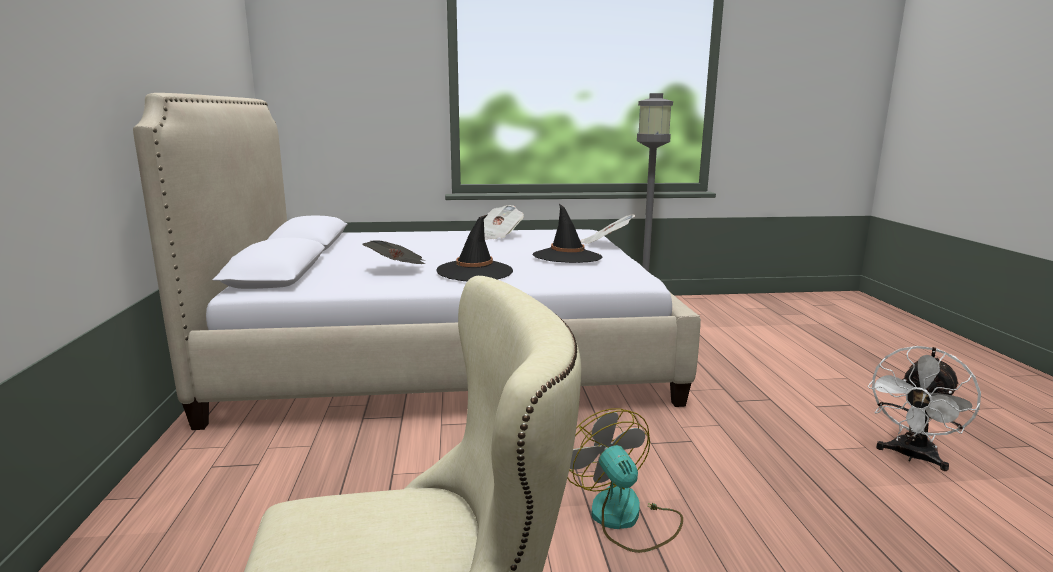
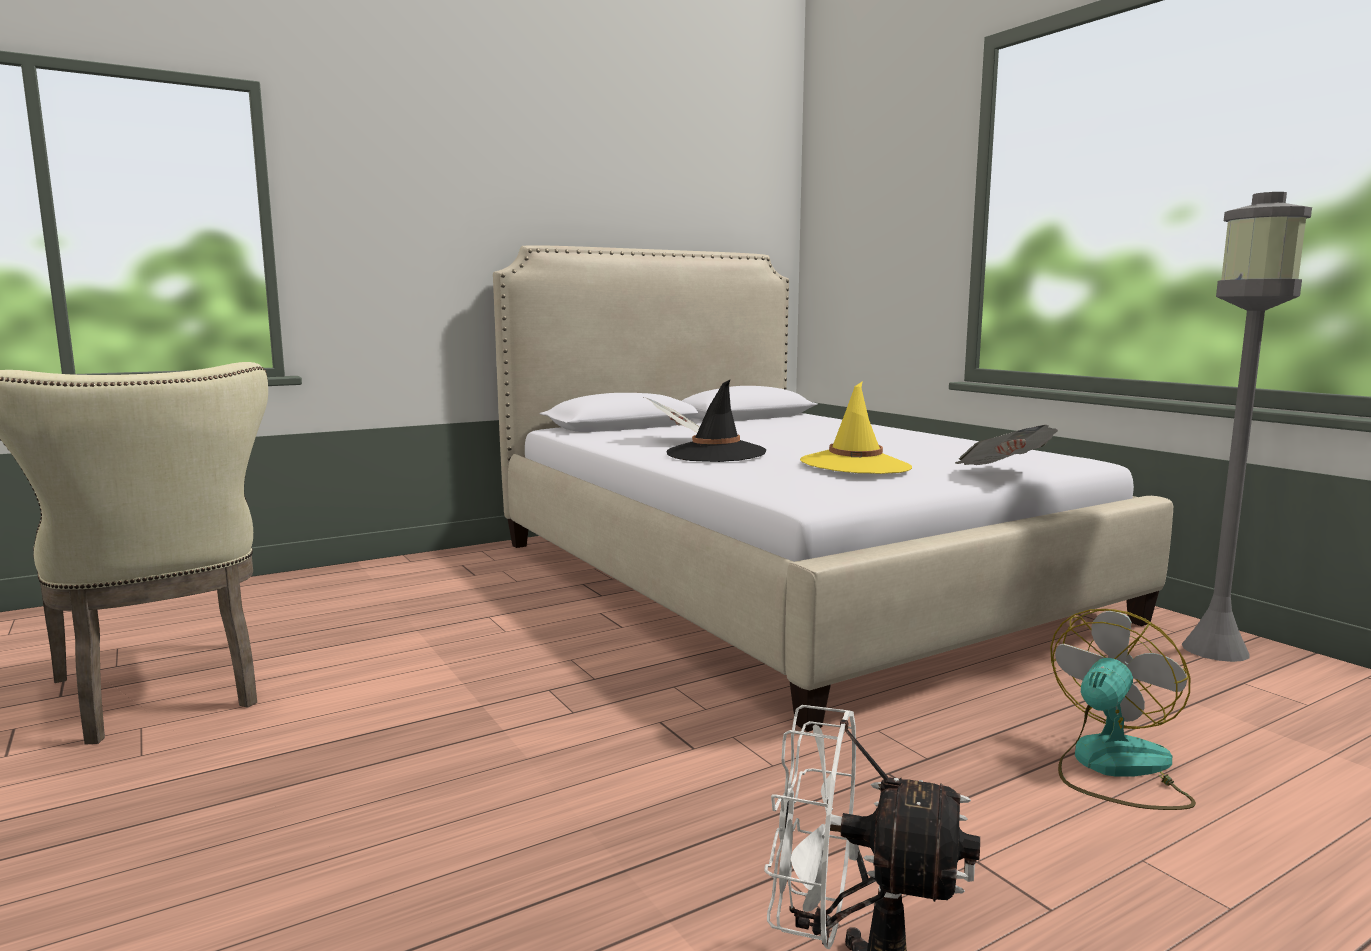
camera: 65 degrees right, 5 degrees down
(497, 236) = (926, 442): newspaper -> none
(567, 257) = (855, 465): black hat -> yellow hat
(625, 518) = (463, 728): fan -> fan (1113, 768)

